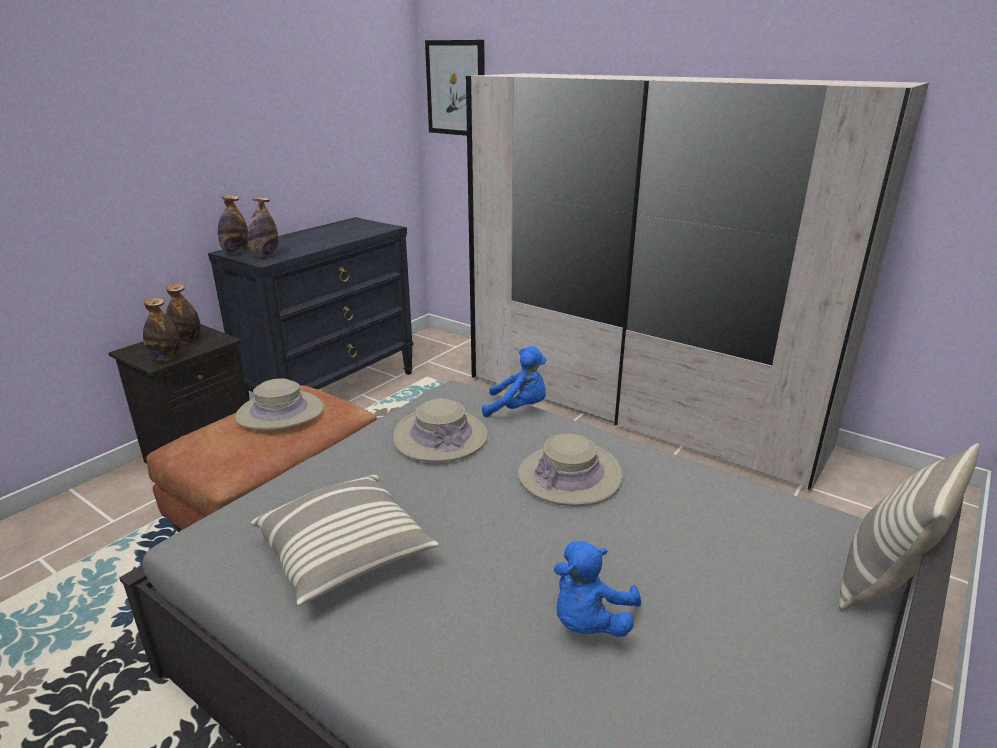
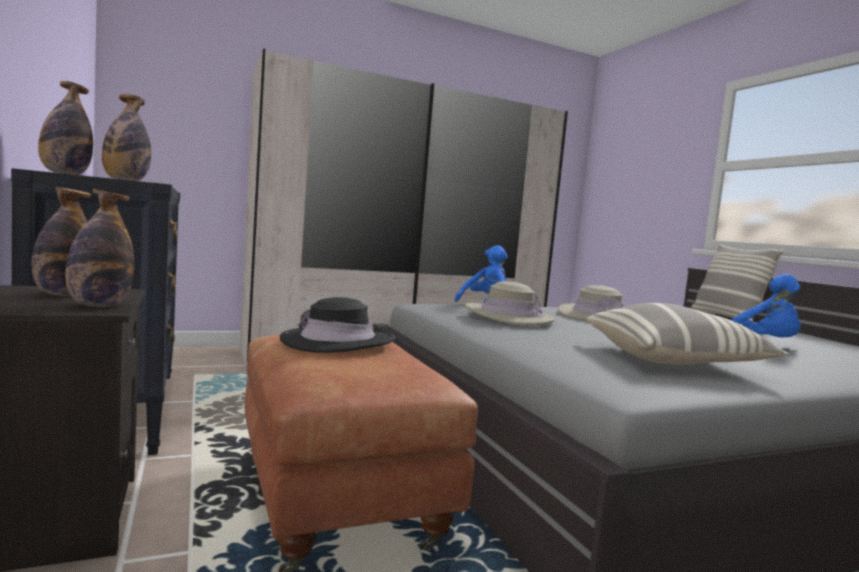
camera: 60 degrees left, 20 degrees down
(280, 413) = (338, 342): beige hat -> black hat
(456, 88) = (161, 71): picture -> none

